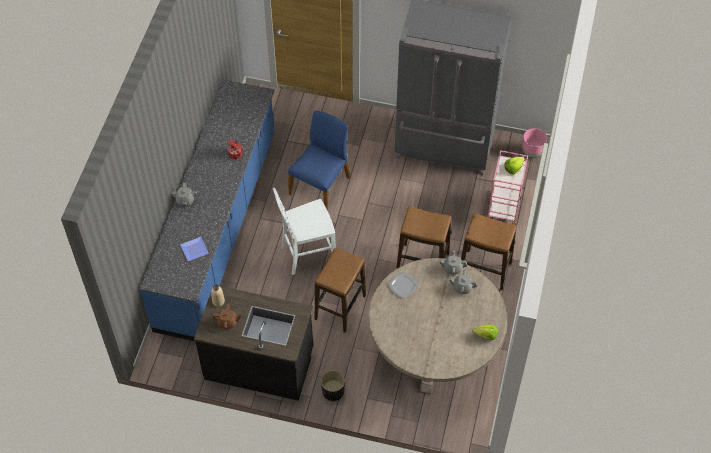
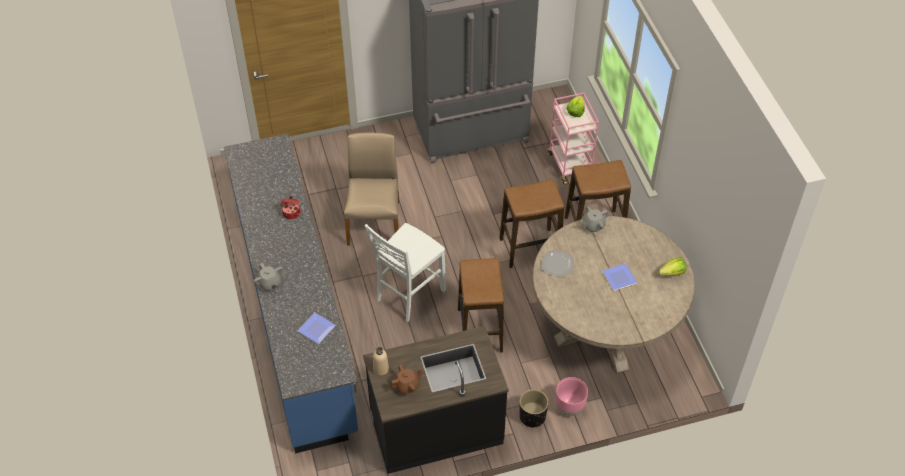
camera: 30 degrees left, 5 degrees down
(320, 185) = (374, 222): blue chair -> beige chair
(443, 318) = (620, 277): none -> plate
(462, 288) = (616, 239): grey teapot -> none
(532, 151) = (559, 101): pink planter -> pink planter (570, 407)

